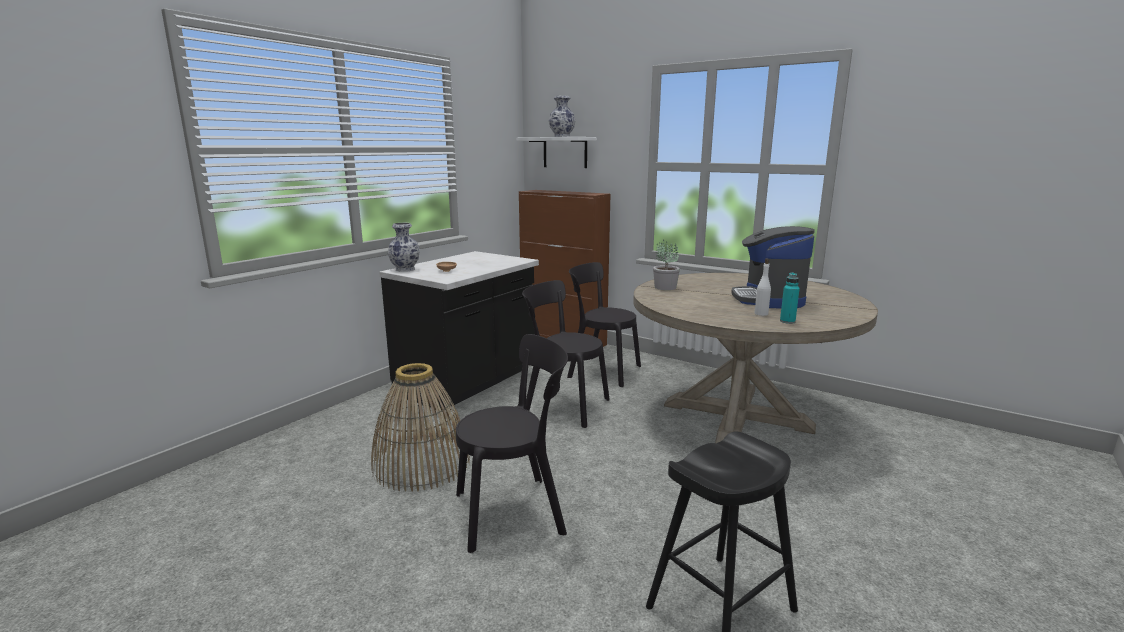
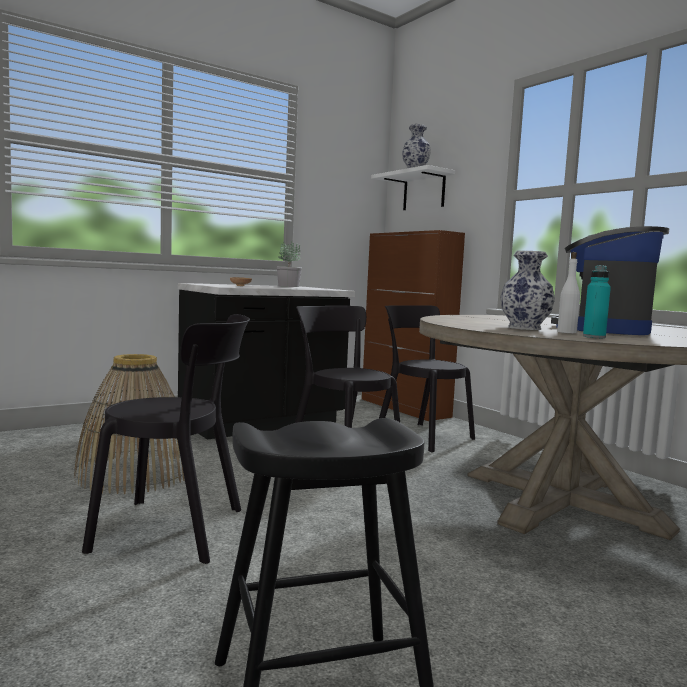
camera: 20 degrees right, 10 degrees down
(404, 269) = (203, 283): vase -> vase (523, 328)
(664, 287) = (477, 317): potted plant -> potted plant (288, 286)

